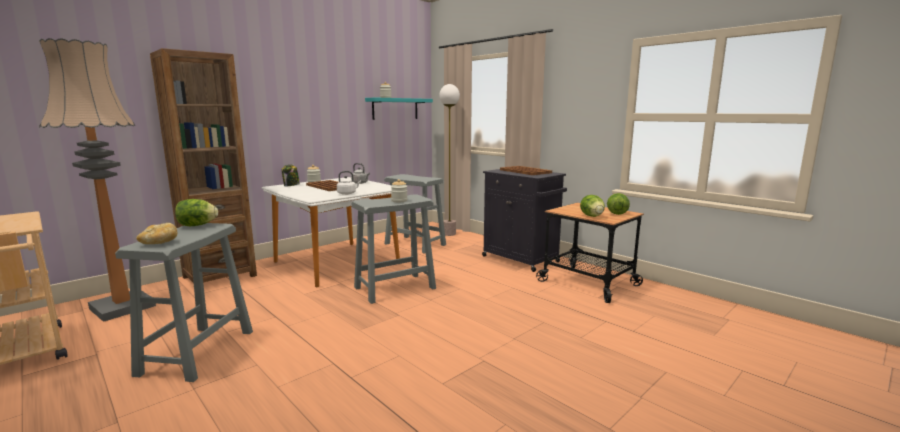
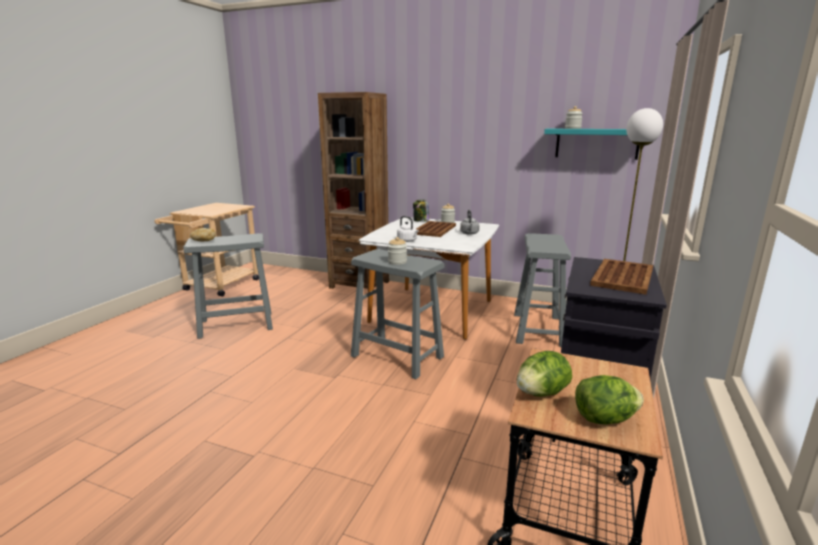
camera: 65 degrees right, 5 degrees up
(122, 307) = (290, 281): floor lamp -> none
(197, 225) = (252, 236): lettuce -> none

